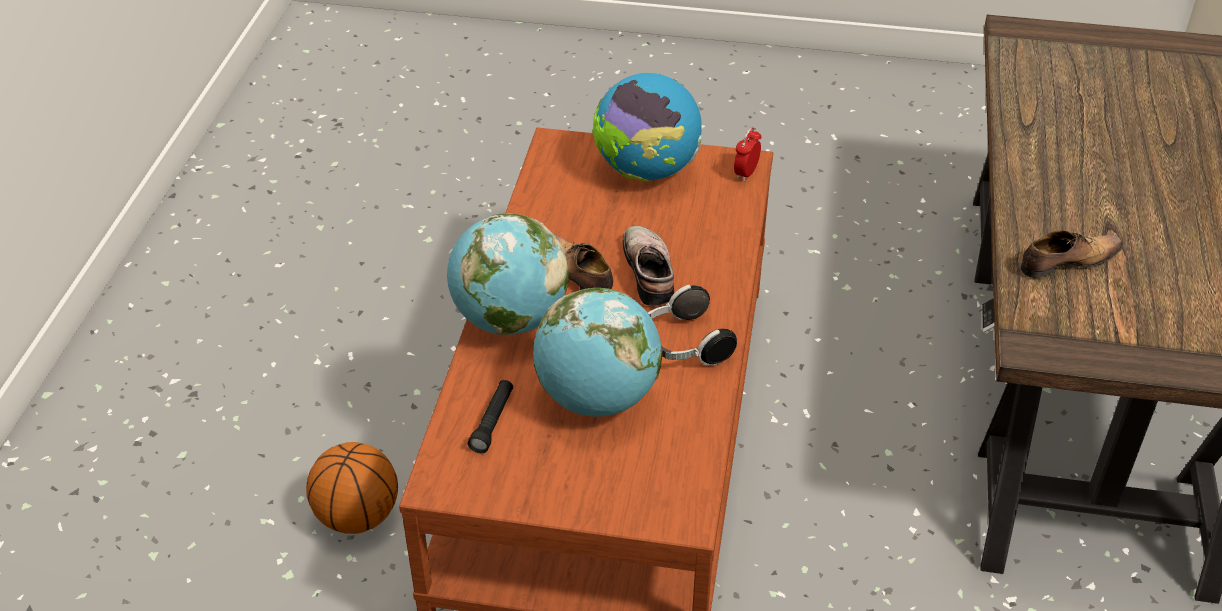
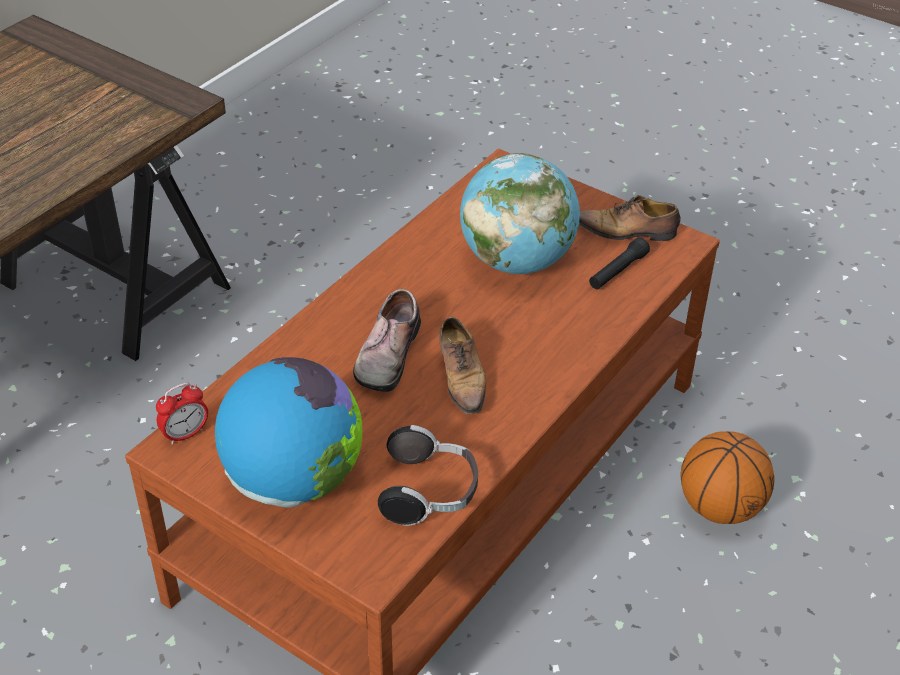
camera: 155 degrees left, 0 degrees up
(509, 319) = (557, 354): globe -> none
(684, 345) = (410, 278): headphones -> headphones (430, 493)
(1066, 262) = (72, 142): shoe -> shoe (627, 231)

